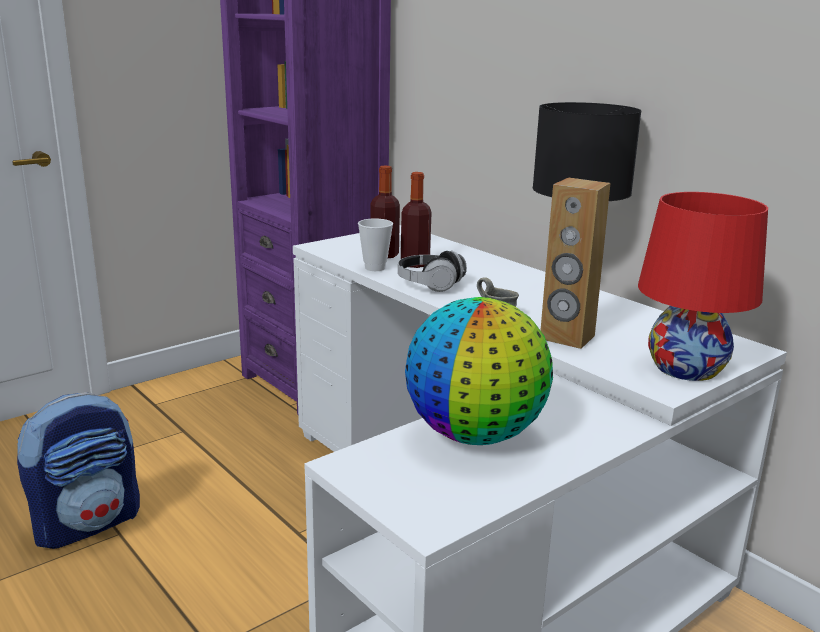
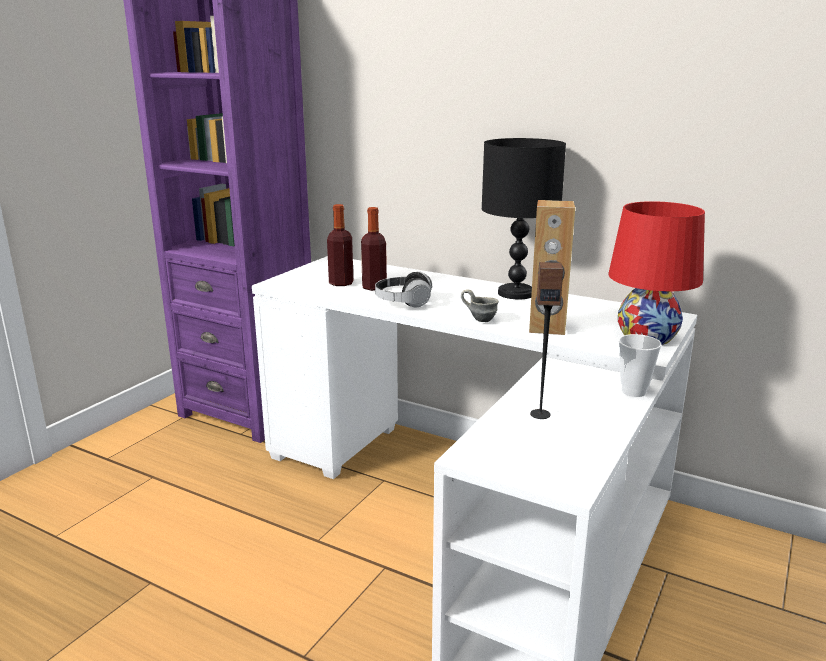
camera: 20 degrees left, 0 degrees up
(88, 523) = (112, 581): backpack -> none
(375, 268) = (344, 295): cup -> cup (633, 391)
(475, 435) = (540, 414): globe -> speaker

